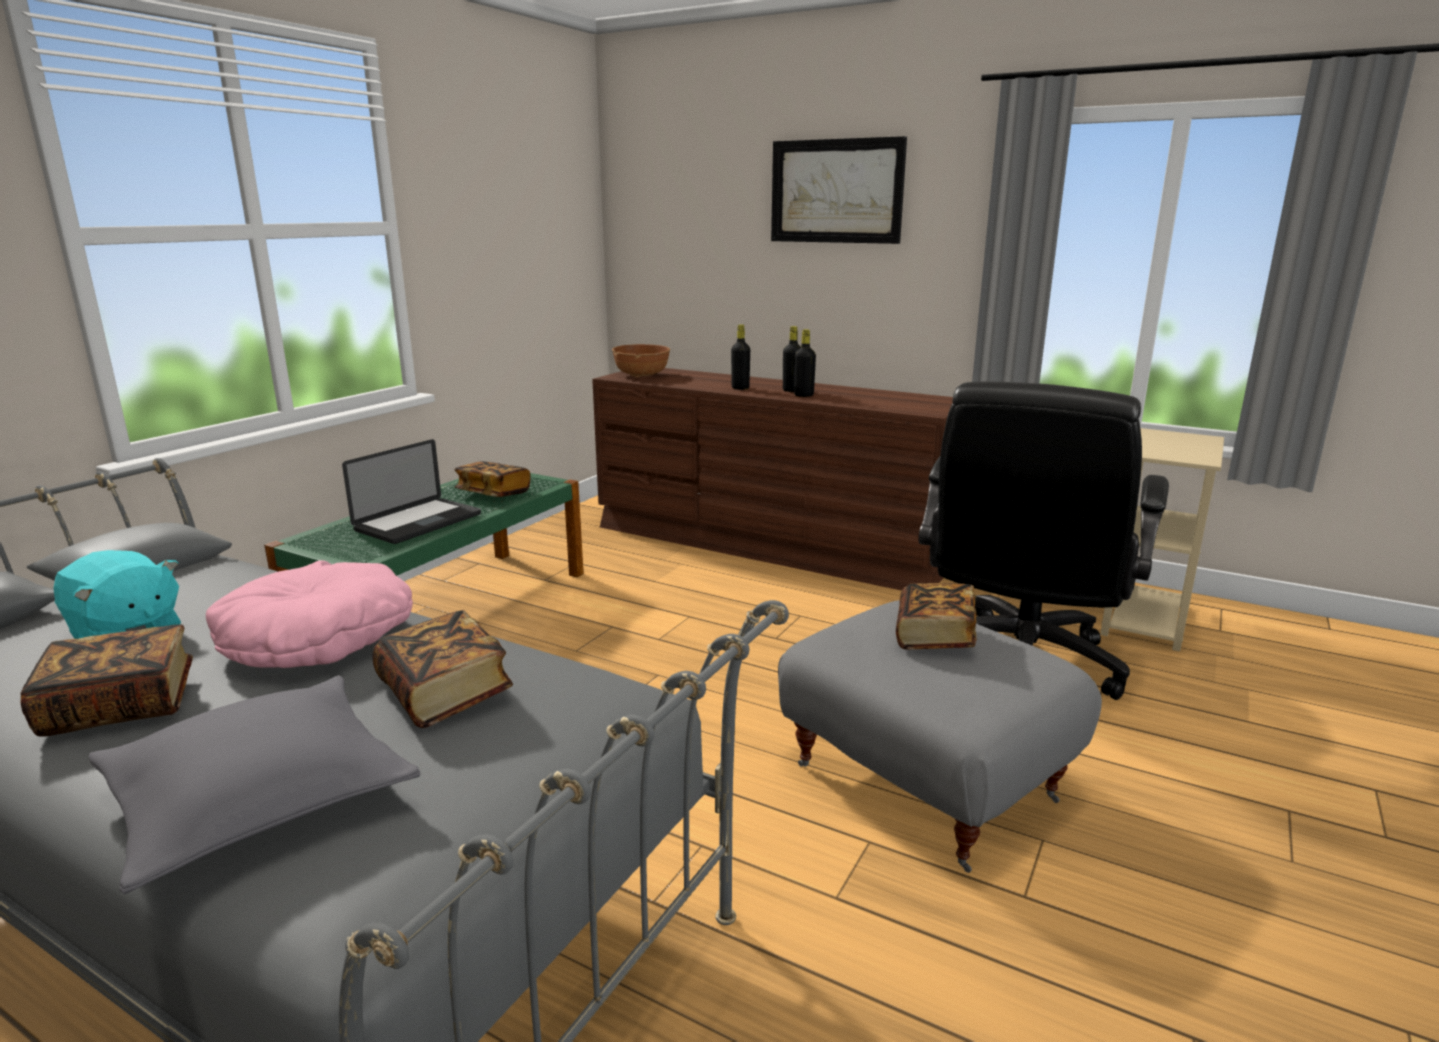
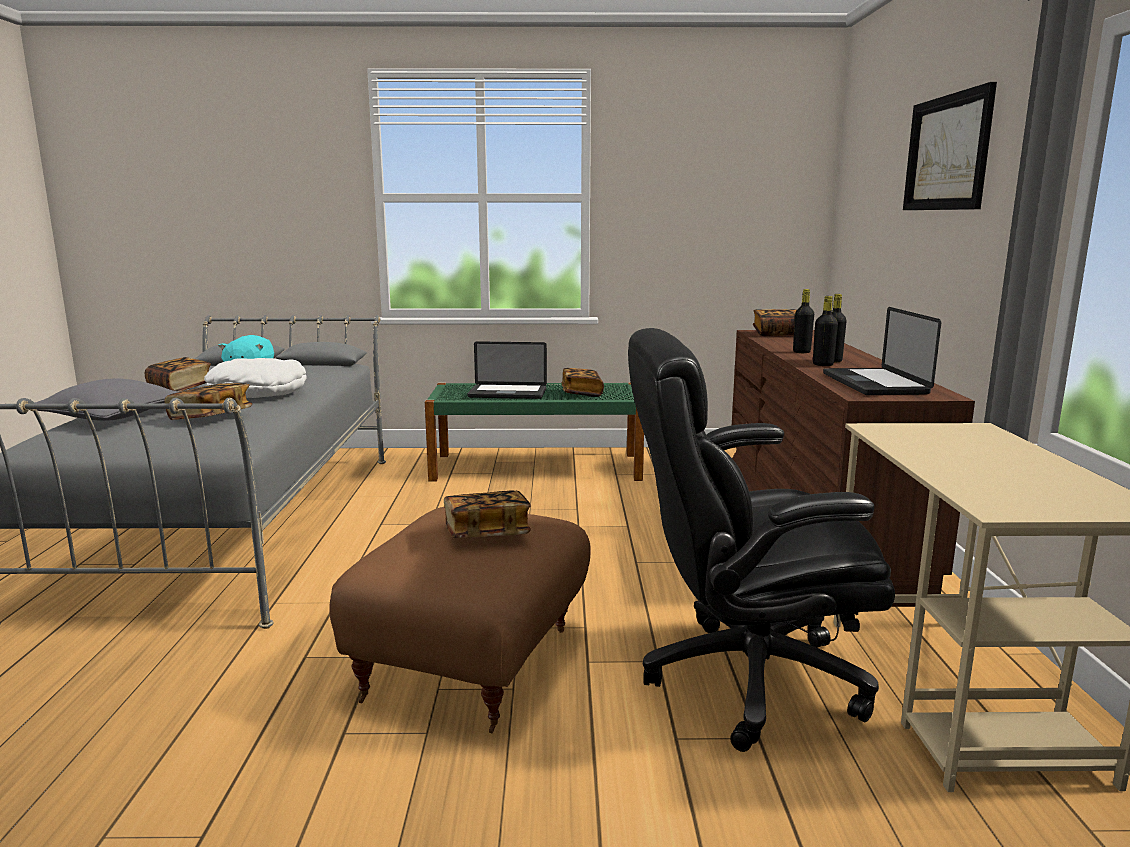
camera: 60 degrees right, 5 degrees down
(315, 638) = (260, 393): pink pillow -> white pillow
(642, 375) = (777, 334): brown bowl -> book
(893, 401) = (874, 384): none -> laptop
(927, 781) = (473, 665): grey ottoman -> brown ottoman

